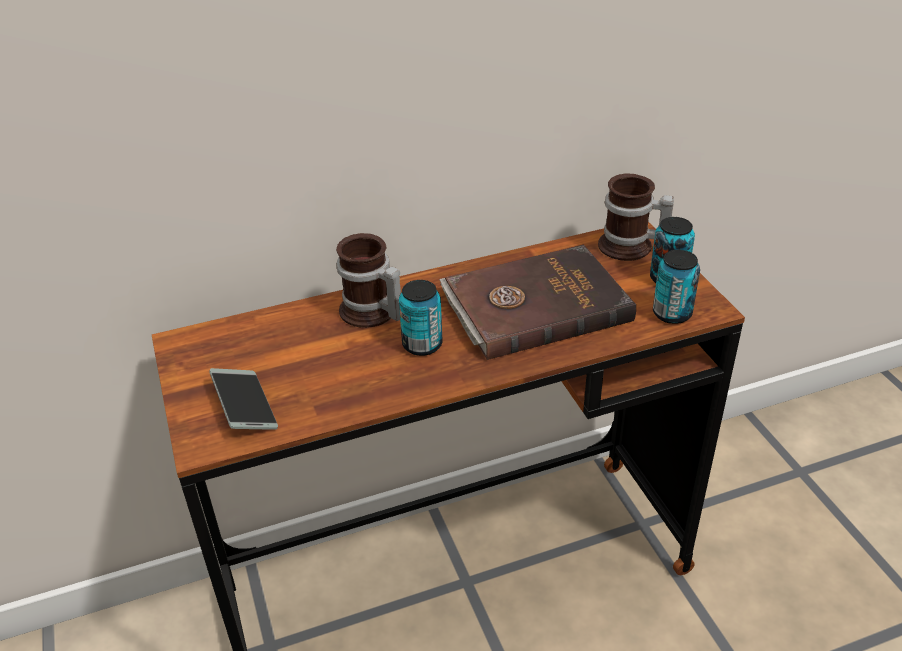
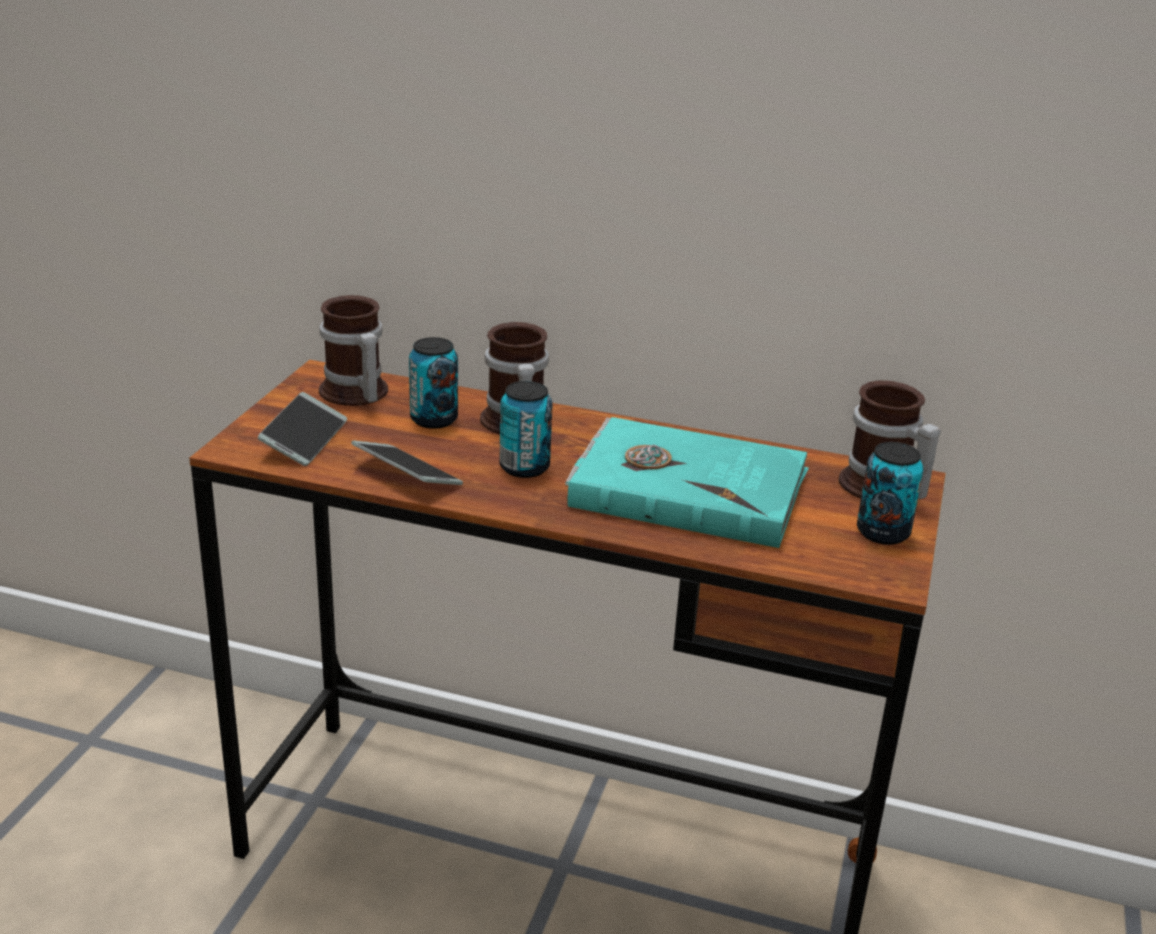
camera: 35 degrees right, 10 degrees down
(228, 348) = (353, 394): none -> mug
(355, 394) = (407, 474): none -> phone
(534, 305) = (687, 488): brown book -> turquoise book
(672, 313) = (836, 562): can -> can (434, 419)

